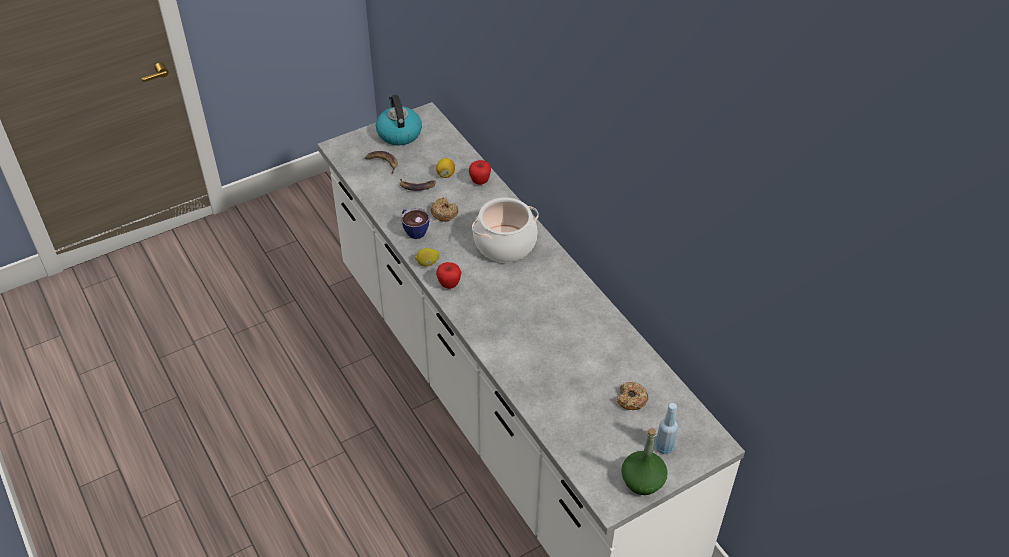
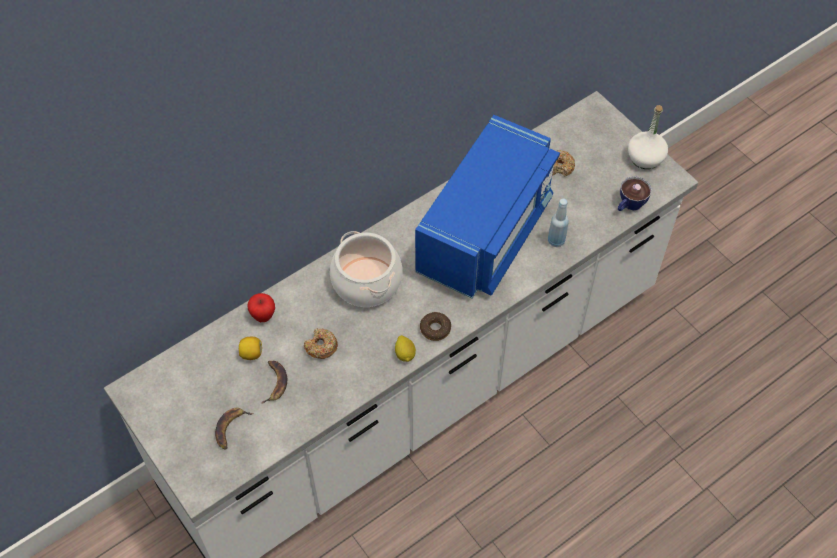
camera: 95 degrees left, 10 degrees up
(399, 133) = (170, 418): kettle -> none
(413, 230) = (352, 375): cup -> cup (629, 205)
(449, 284) = (435, 329): apple -> donut
(550, 330) = (485, 233): none -> blue microwave
(642, 481) = (645, 158): green bottle -> white bottle
(664, 447) = (607, 143): blue bottle -> blue bottle (556, 241)

